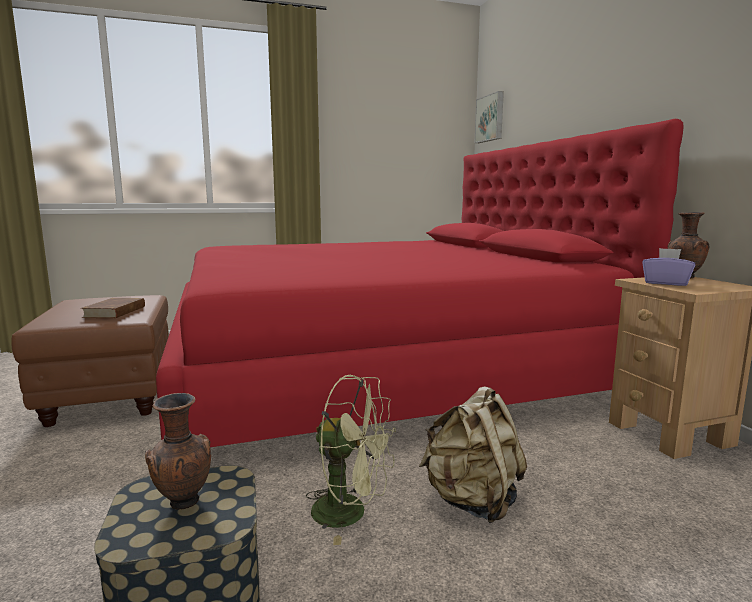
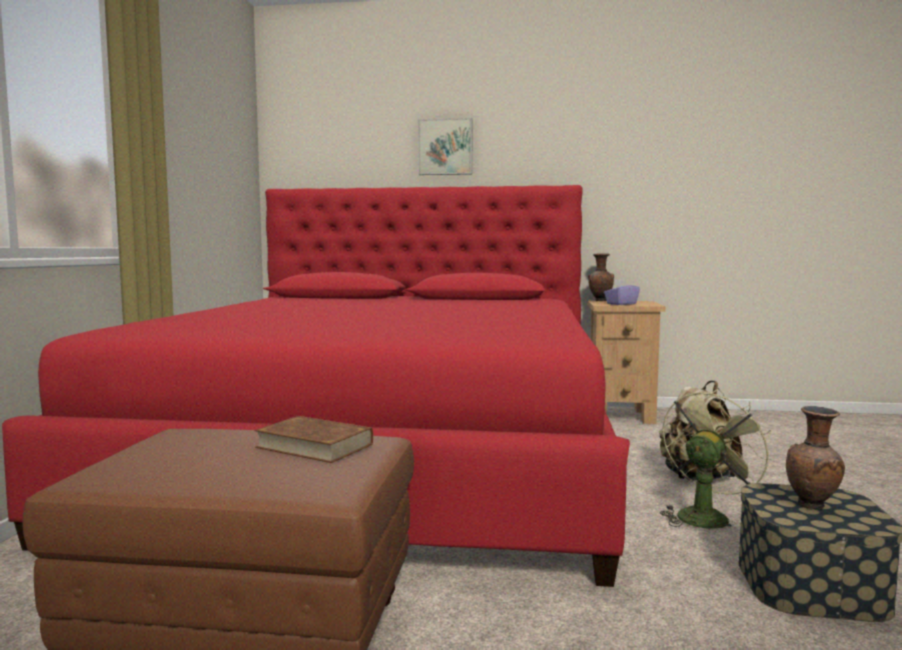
camera: 65 degrees left, 5 degrees down
(490, 118) = (297, 148): picture -> picture (445, 147)

